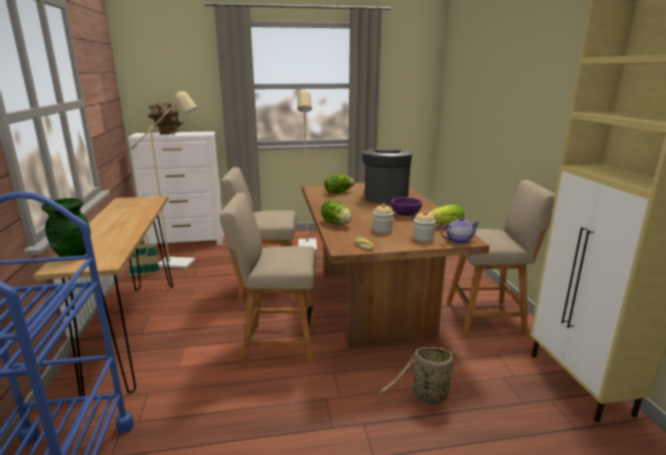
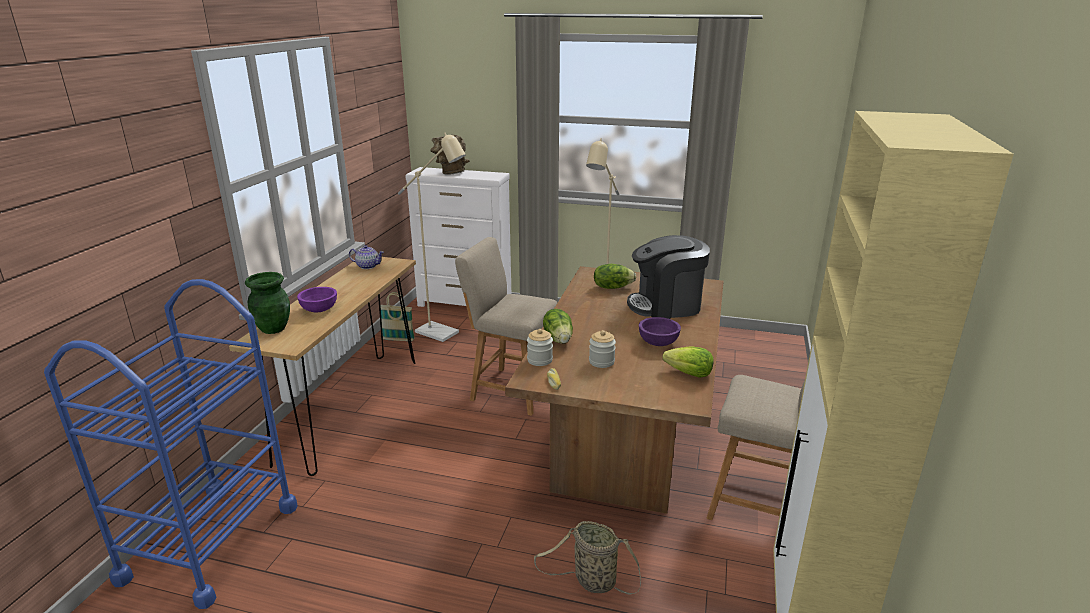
camera: 25 degrees right, 5 degrees up
(109, 235) = (319, 310): none -> purple bowl
(276, 343) = (476, 463): beige chair -> none
(385, 196) = (666, 305): coffee machine -> coffee machine turned 135 degrees counterclockwise
(423, 238) = (637, 386): jar -> jar (540, 360)
(458, 240) = (677, 400): teapot -> teapot (367, 266)

